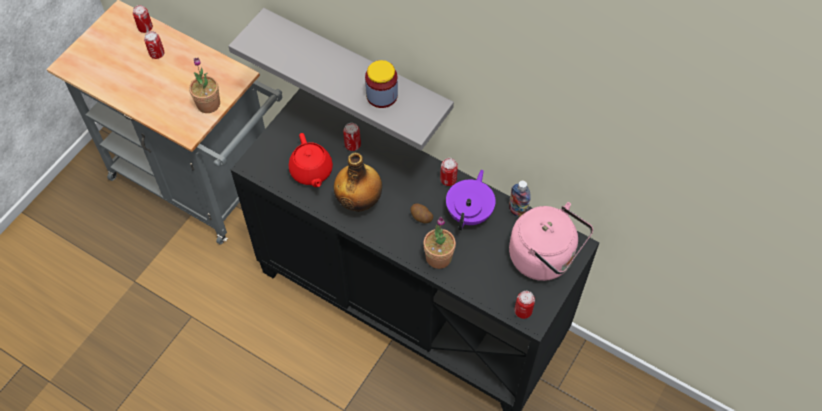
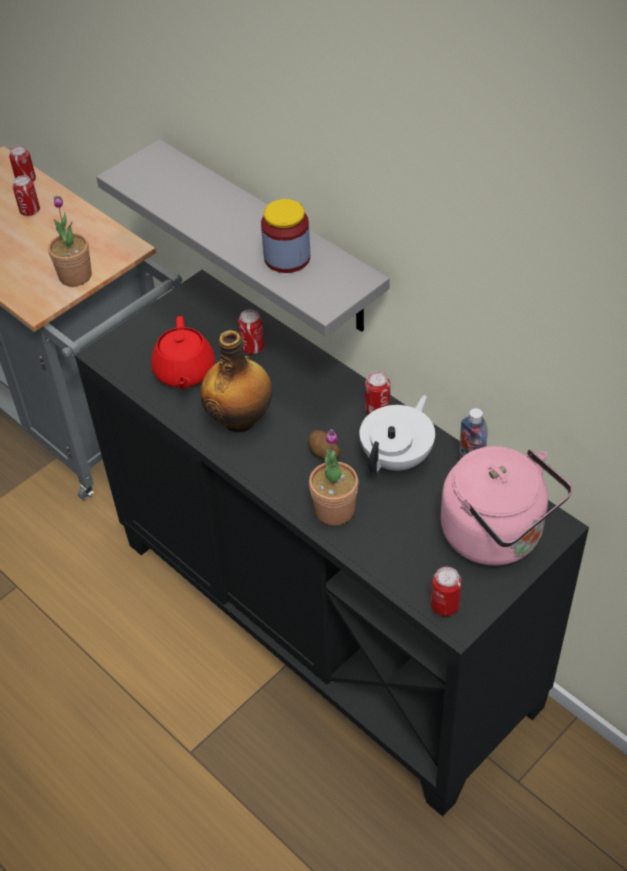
camera: 15 degrees right, 10 degrees down
(470, 213) = (398, 457): purple teapot -> white teapot

